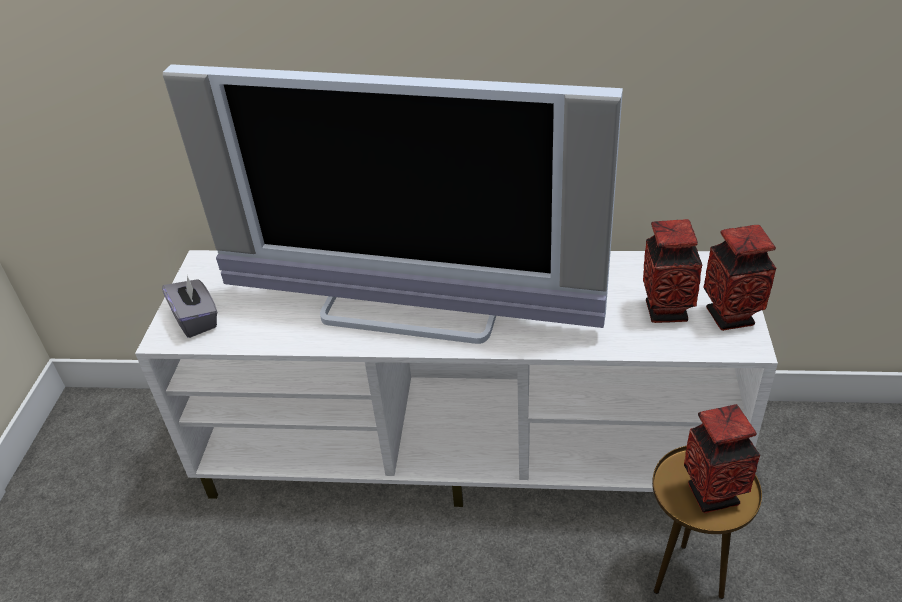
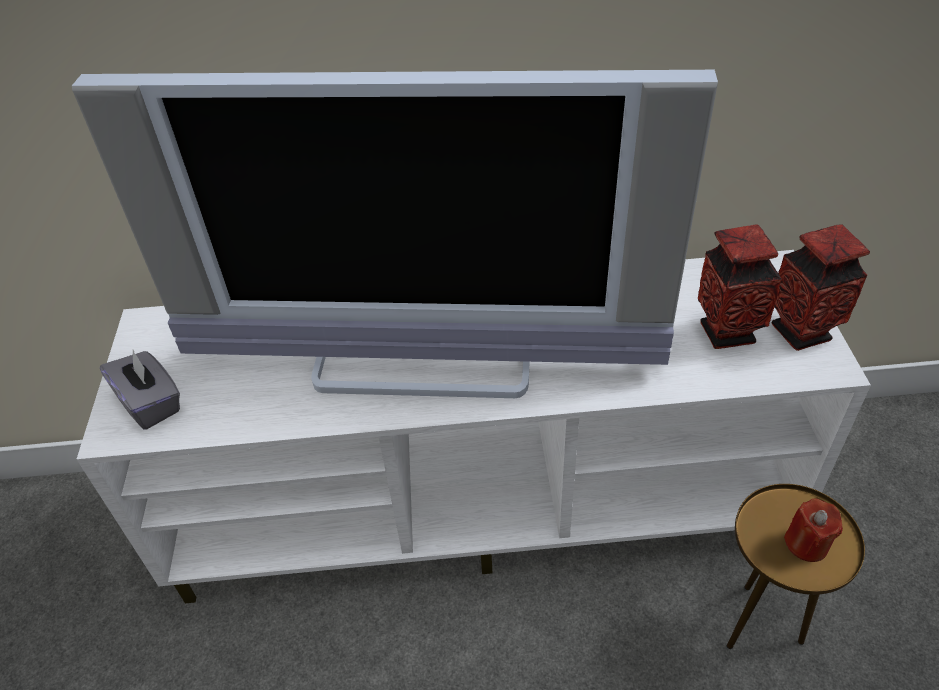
camera: 10 degrees left, 5 degrees up
(712, 494) = (806, 543): vase -> red candle

